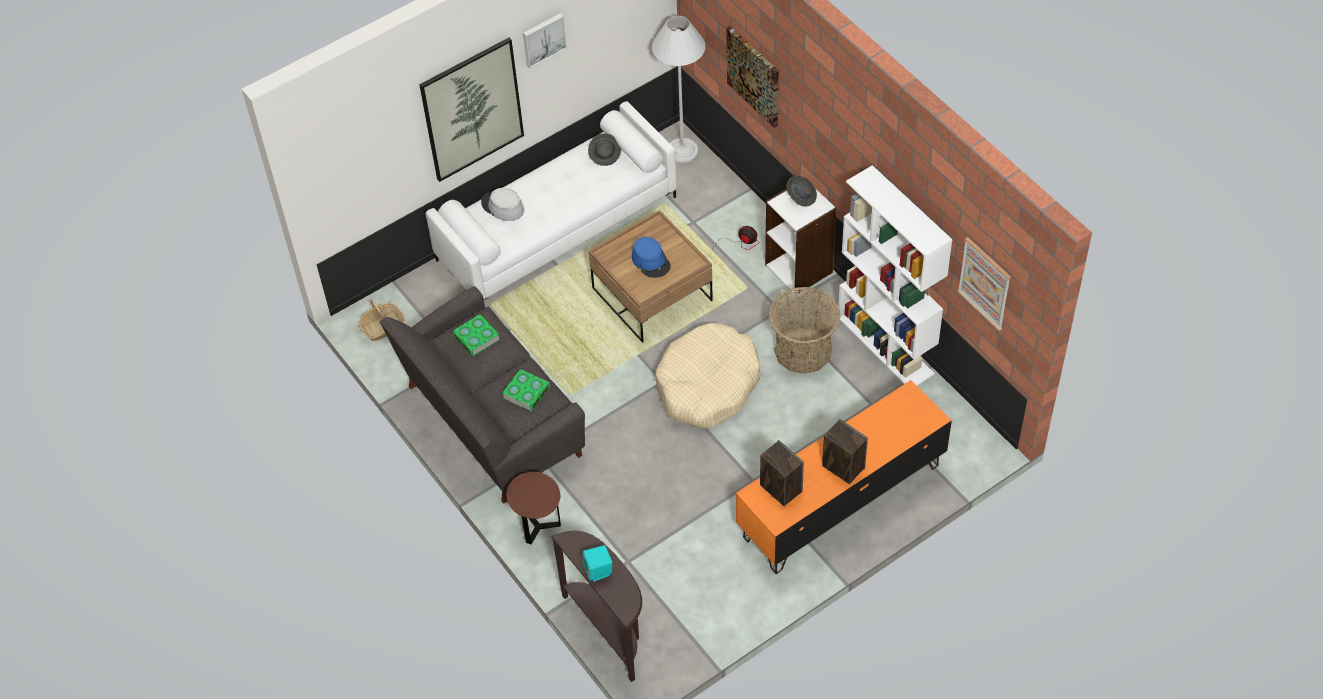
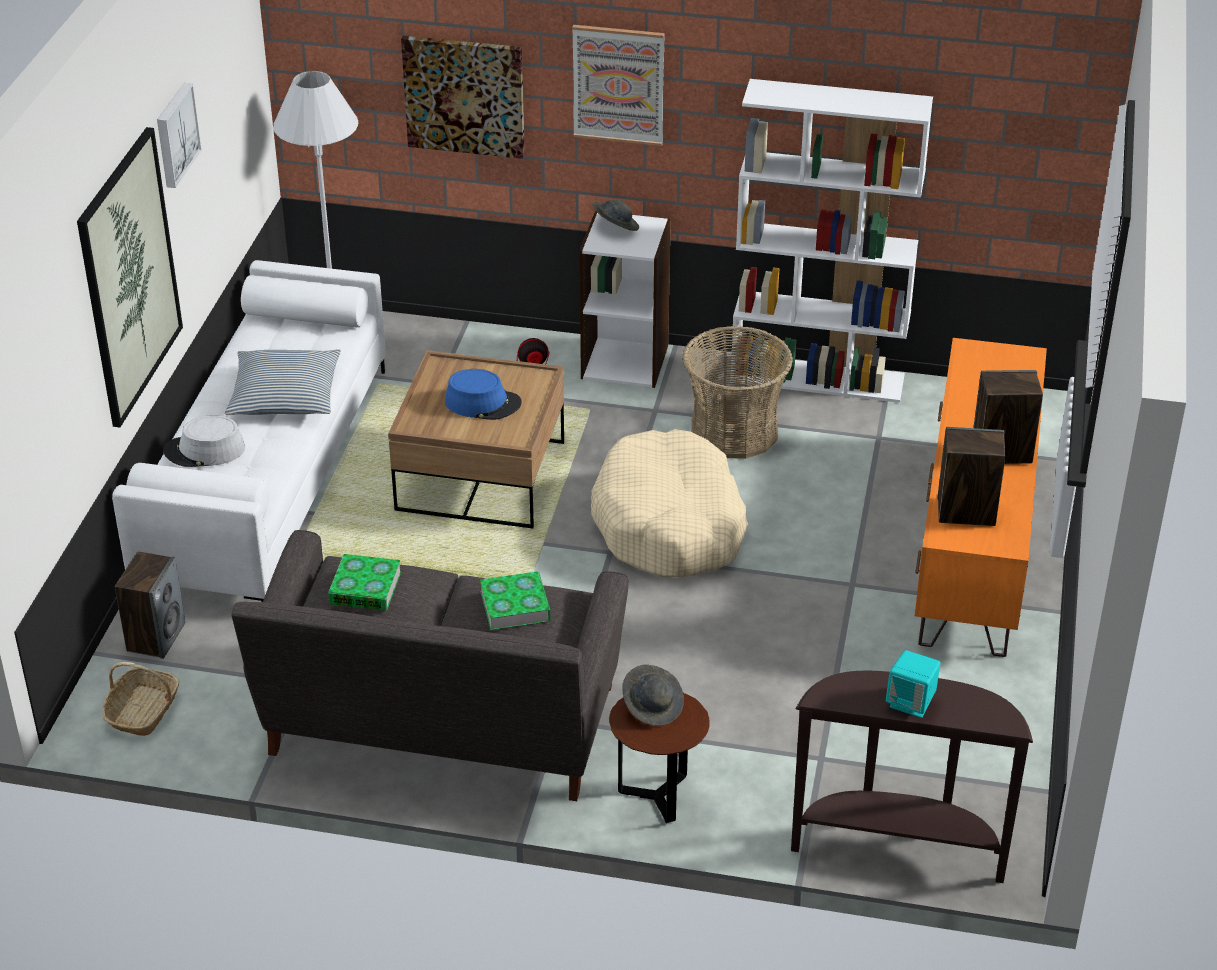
camera: 45 degrees left, 15 degrees down
(425, 290) = (156, 637): none -> speaker
(570, 195) = (285, 395): none -> pillow
(605, 155) = (280, 336): grey hat -> grey hat (653, 706)
(985, 283) = (1000, 134): picture -> picture (618, 84)

